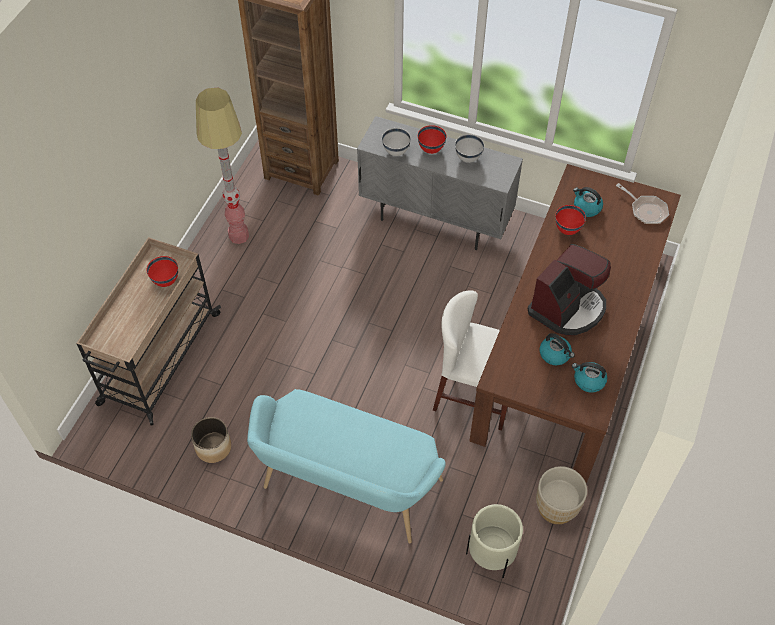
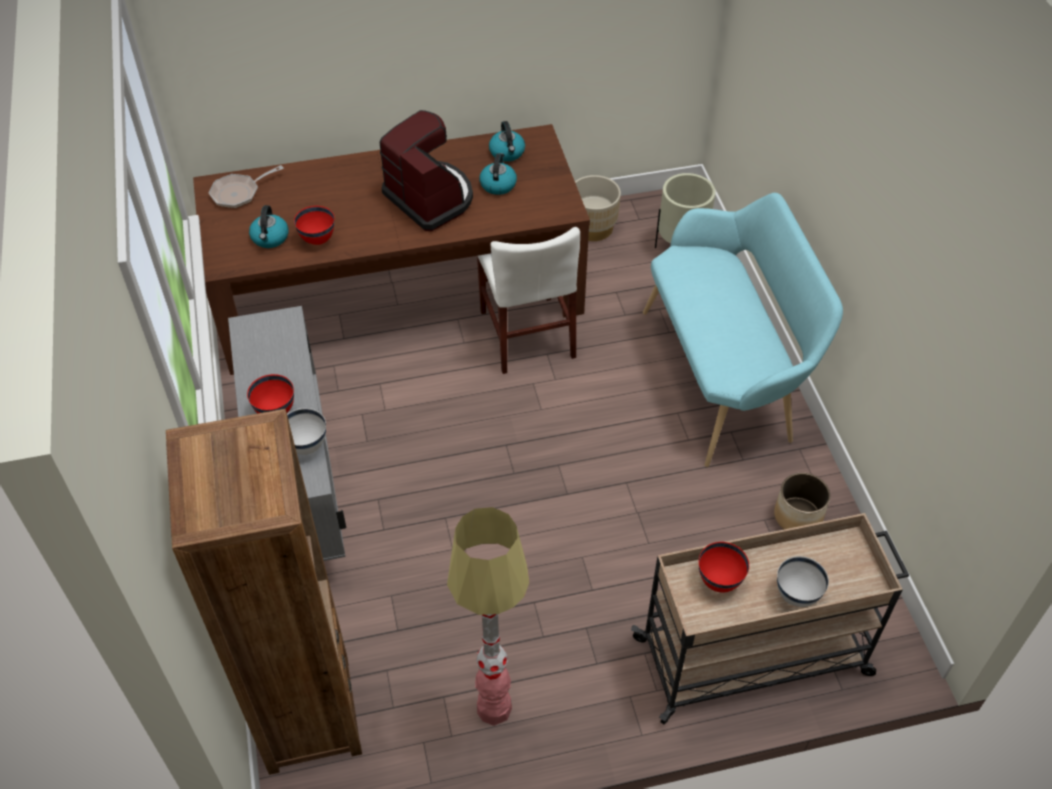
camera: 125 degrees left, 5 degrees down
(468, 158) = (266, 367): white bowl -> white bowl (796, 596)
(568, 308) = (430, 198): coffee machine -> coffee machine turned 45 degrees clockwise
(646, 210) = (239, 193): frying pan -> frying pan turned 135 degrees counterclockwise

